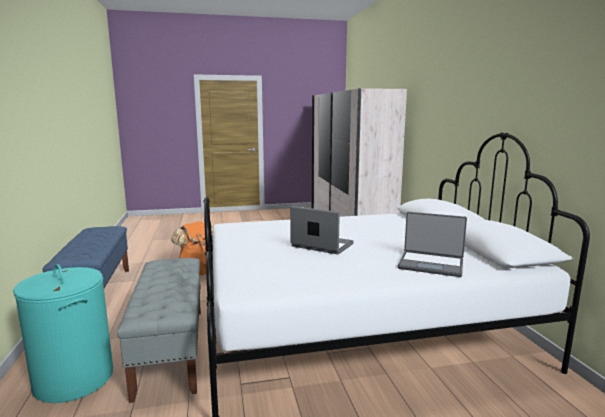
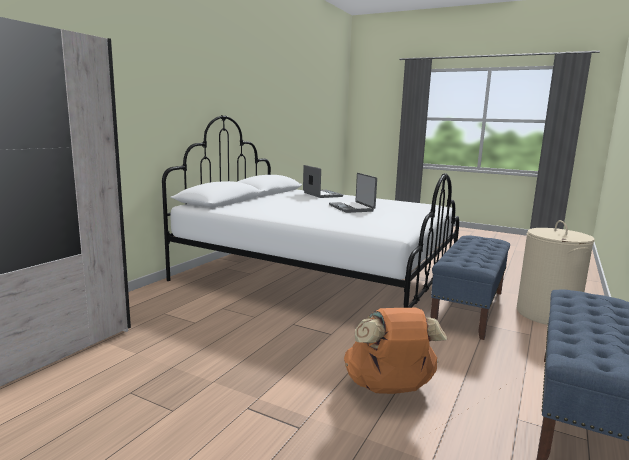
camera: 140 degrees left, 0 degrees up
(73, 379) = (547, 314): turquoise laundry basket -> beige laundry basket
(171, 349) = (468, 308): grey bench -> blue bench

